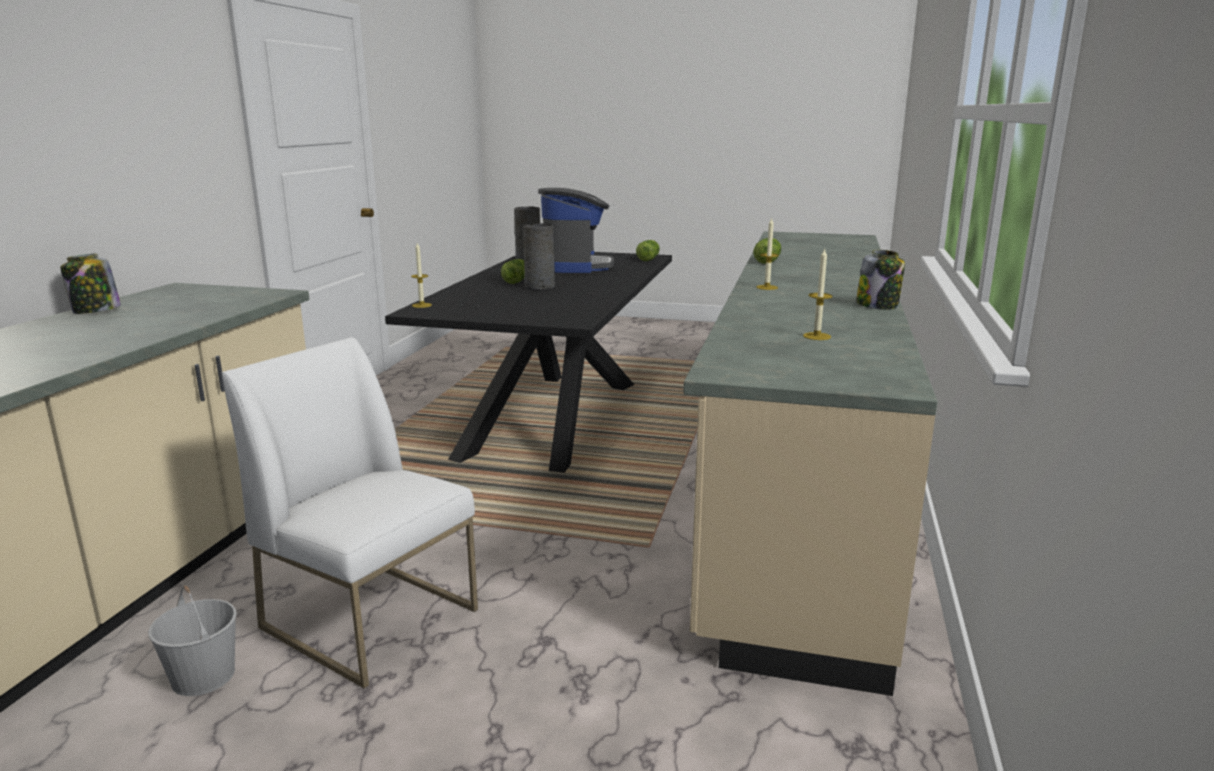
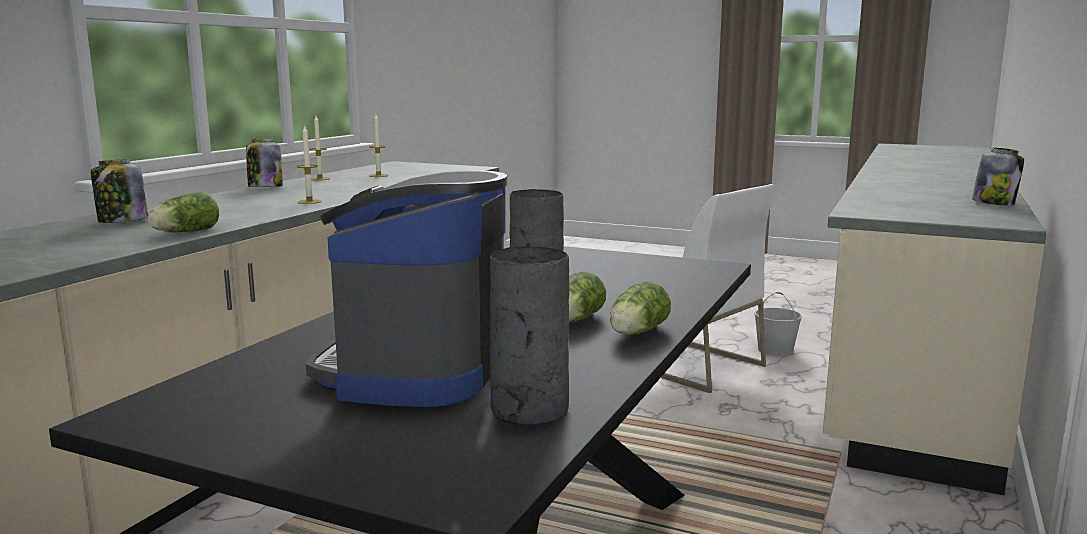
camera: 170 degrees left, 5 degrees down
(421, 305) = (715, 275): candle -> candle (320, 179)
(649, 259) = (173, 398): lettuce -> lettuce (636, 333)
(839, 266) = (122, 221): none -> jar

